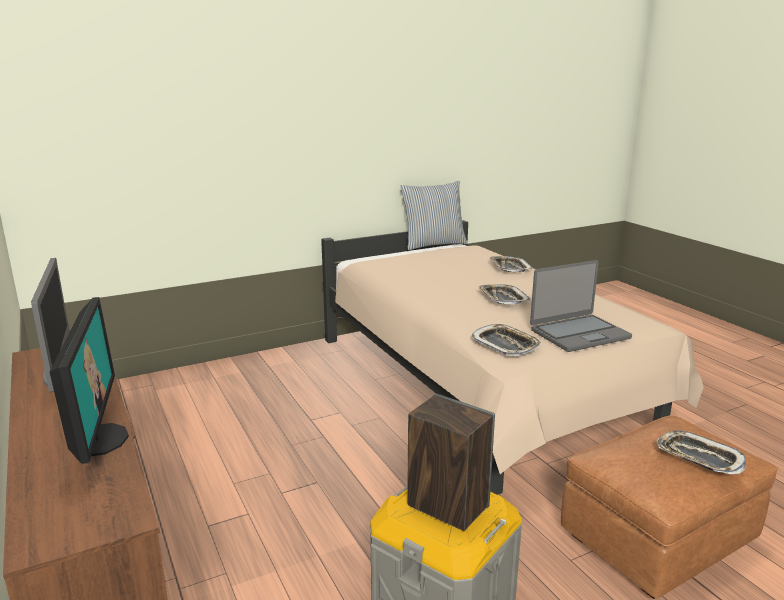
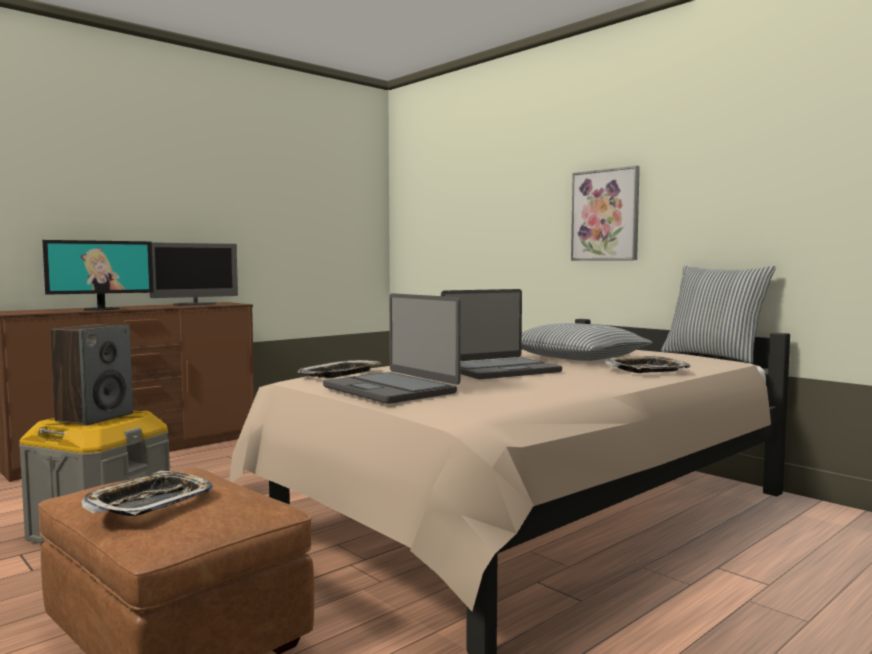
camera: 75 degrees right, 15 degrees down
(333, 148) = (605, 215): none -> picture
(447, 272) = (577, 357): none -> pillow
(502, 298) = (499, 370): tray -> laptop

